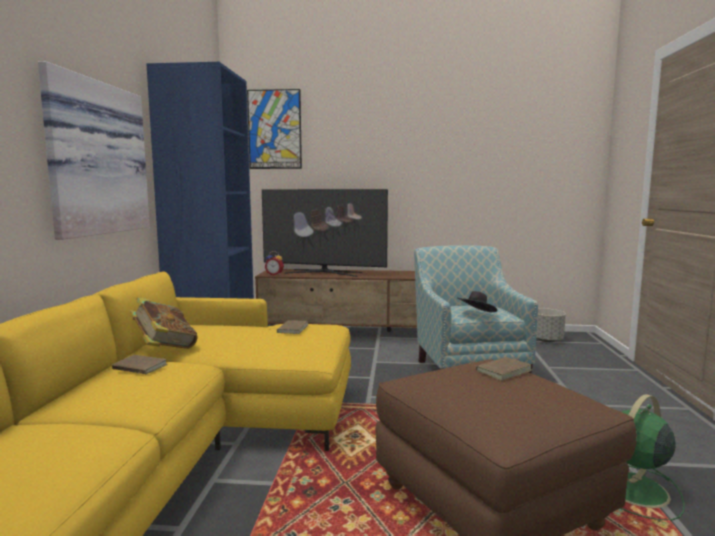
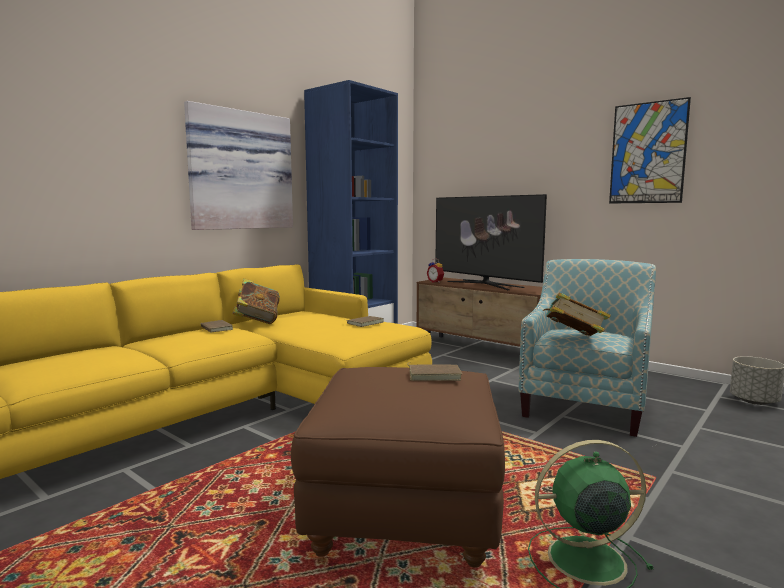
camera: 35 degrees right, 0 degrees up
(274, 129) = (455, 137): picture -> picture (648, 153)
(476, 314) = (573, 338): black hat -> book

